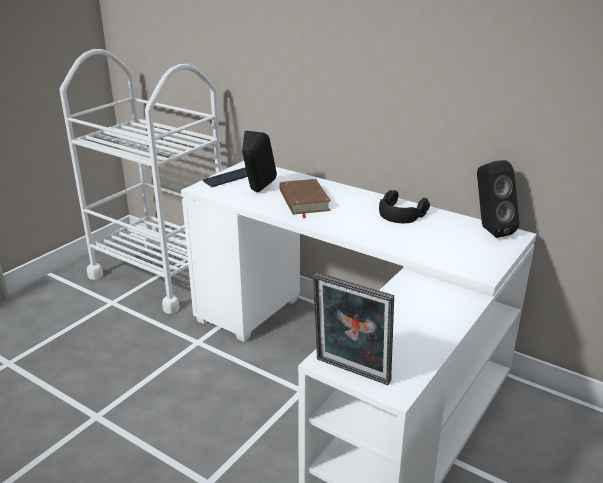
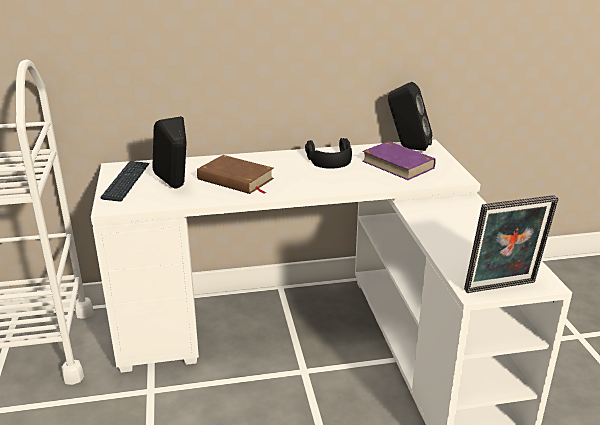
camera: 45 degrees left, 0 degrees up
(450, 239) = (397, 164): none -> purple book

